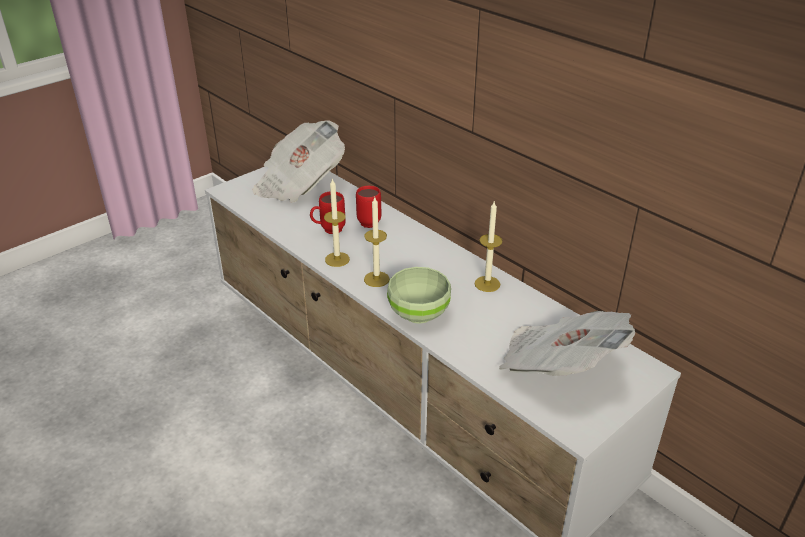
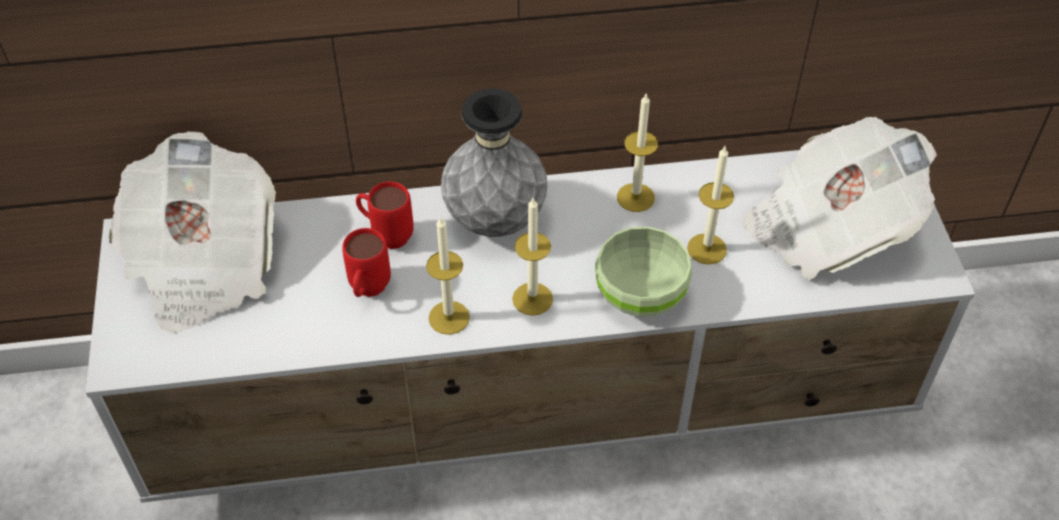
camera: 55 degrees left, 15 degrees up
(414, 246) = (495, 221): none -> grey vase
(480, 324) = (707, 249): none -> candle

